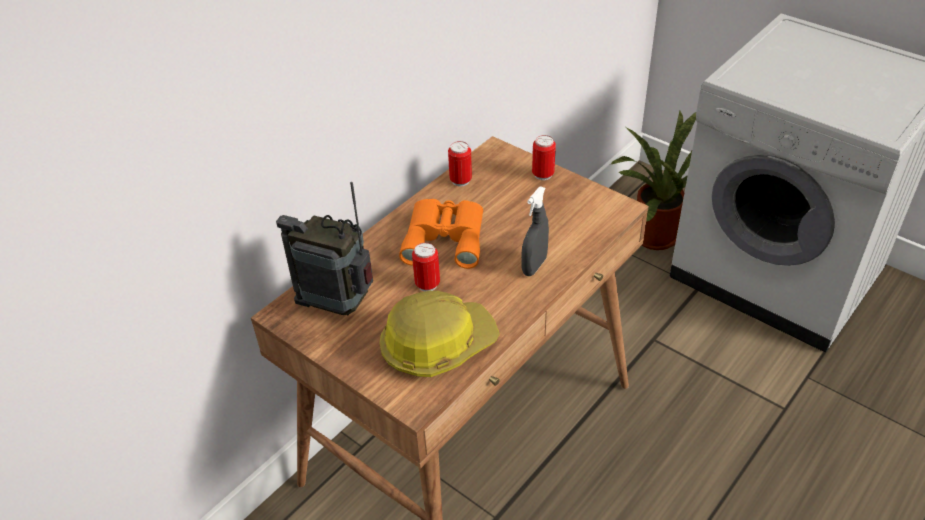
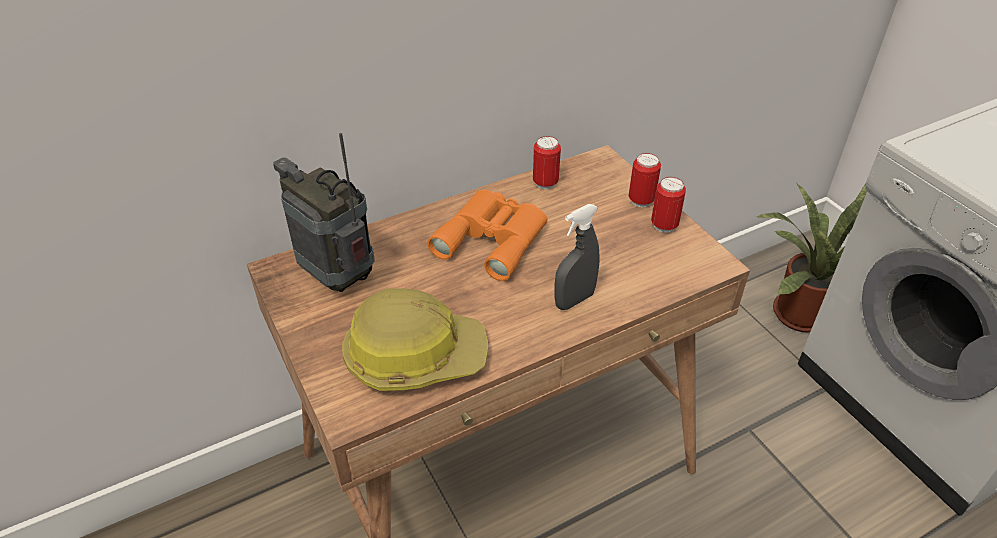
camera: 20 degrees right, 0 degrees up
(427, 284) = (444, 284): can -> can (664, 225)

